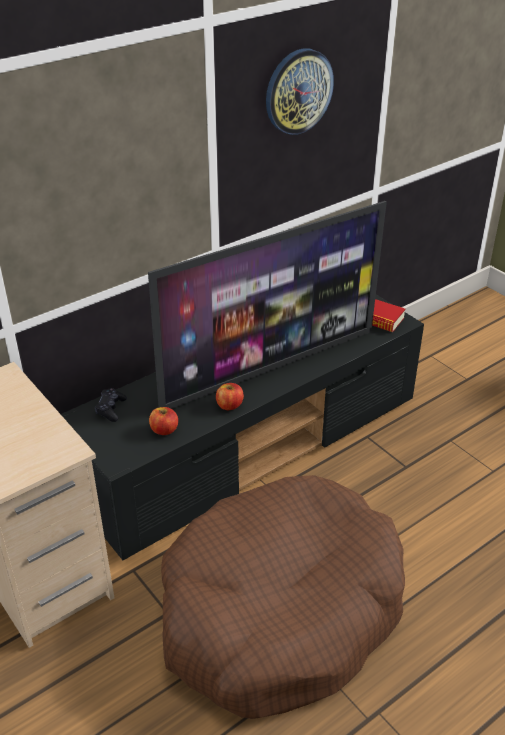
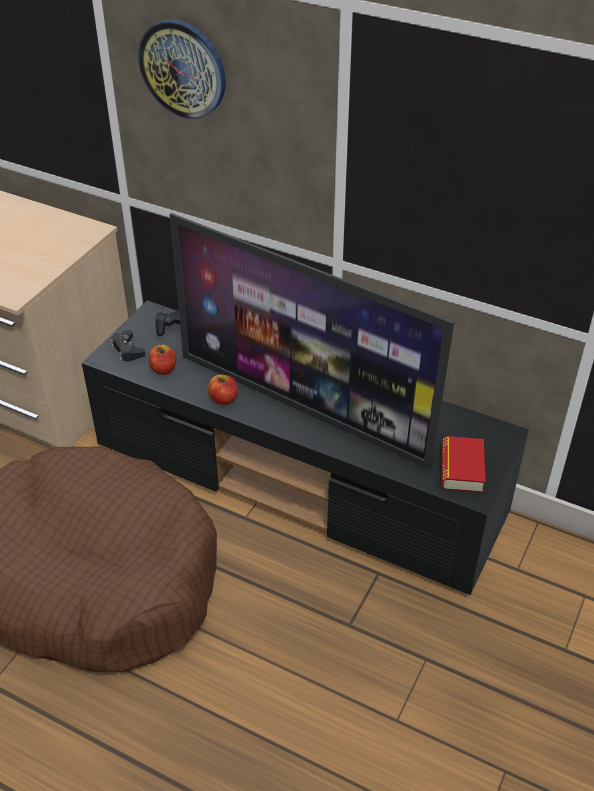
camera: 65 degrees right, 5 degrees up
(118, 446) = (127, 350): none -> black game controller
(298, 91) = (462, 140): wall clock -> wall clock (183, 69)

